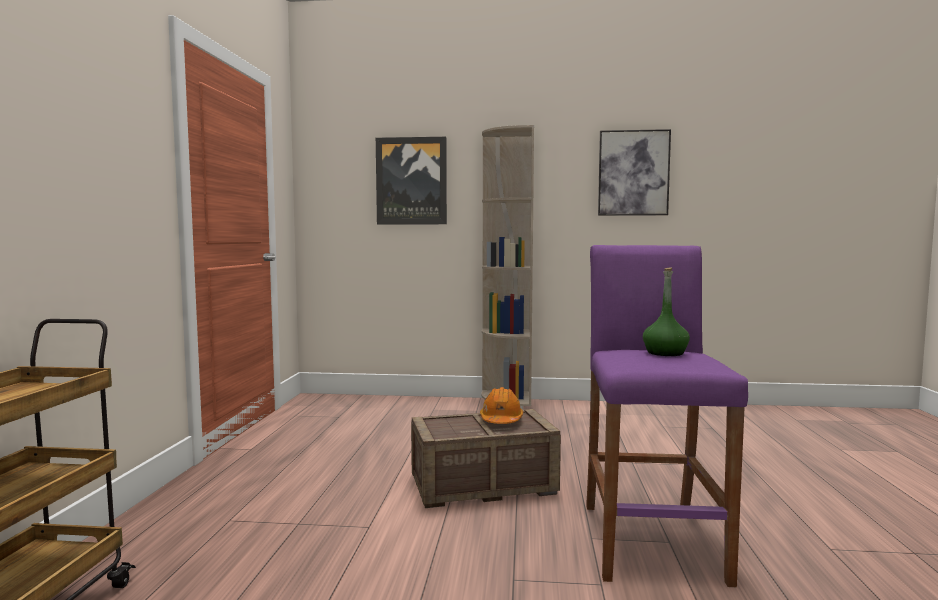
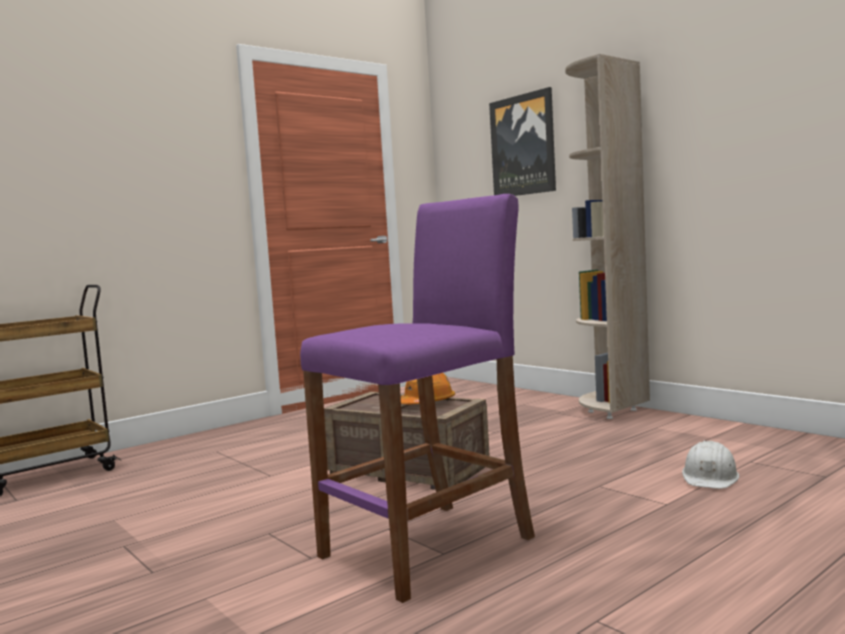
camera: 45 degrees right, 0 degrees up
(633, 173) = (775, 86): picture -> none
(665, 353) = (407, 325): green bottle -> none
(669, 441) = (710, 477): none -> white hard hat

